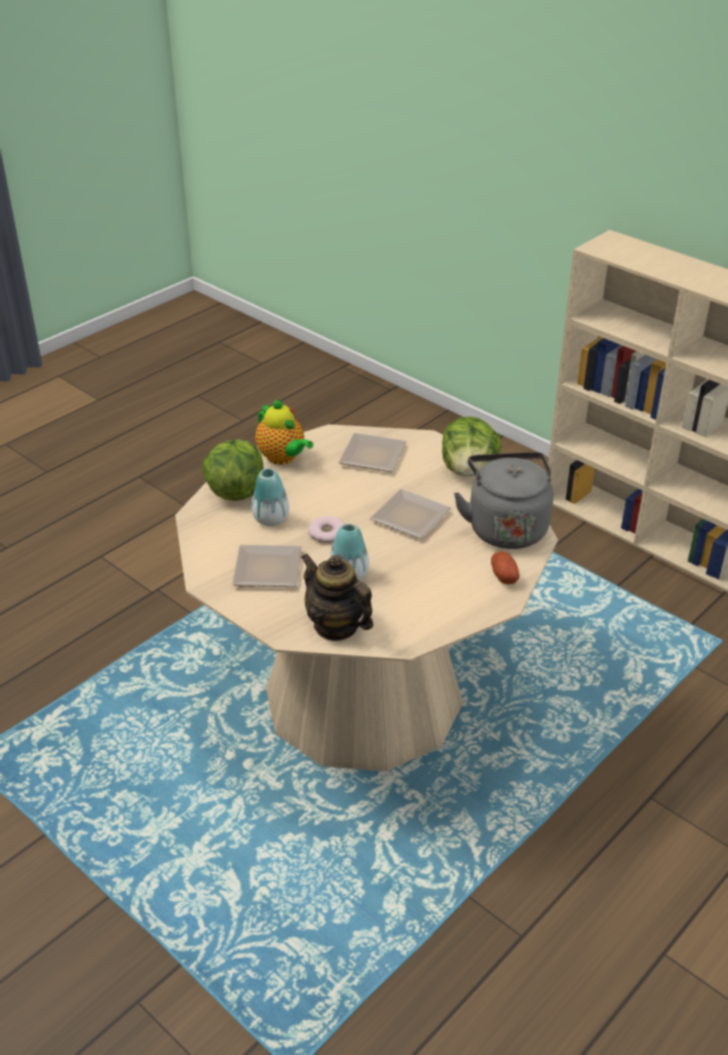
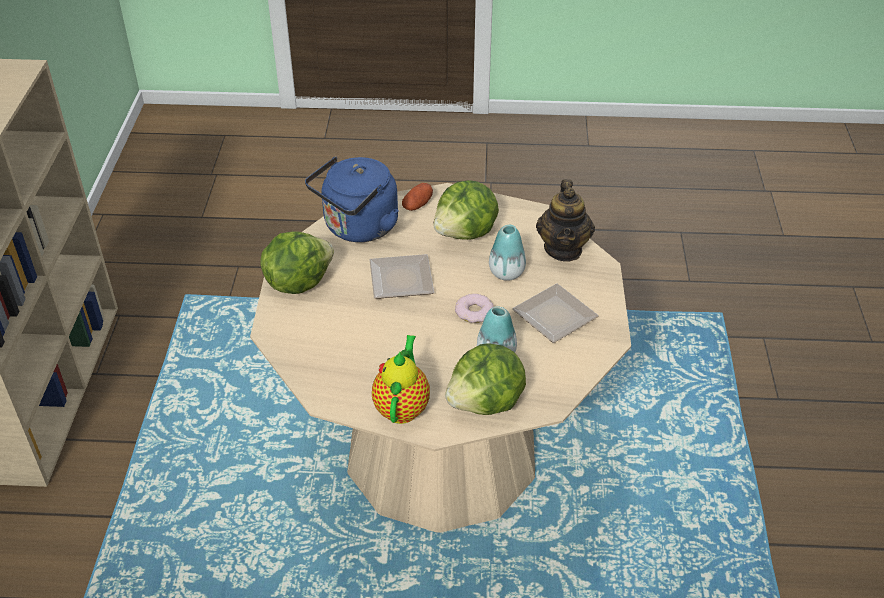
camera: 130 degrees left, 5 degrees up
(375, 455) = (333, 348): plate -> none
(428, 581) = (466, 233): none -> lettuce
(505, 527) = (358, 228): grey kettle -> blue kettle

